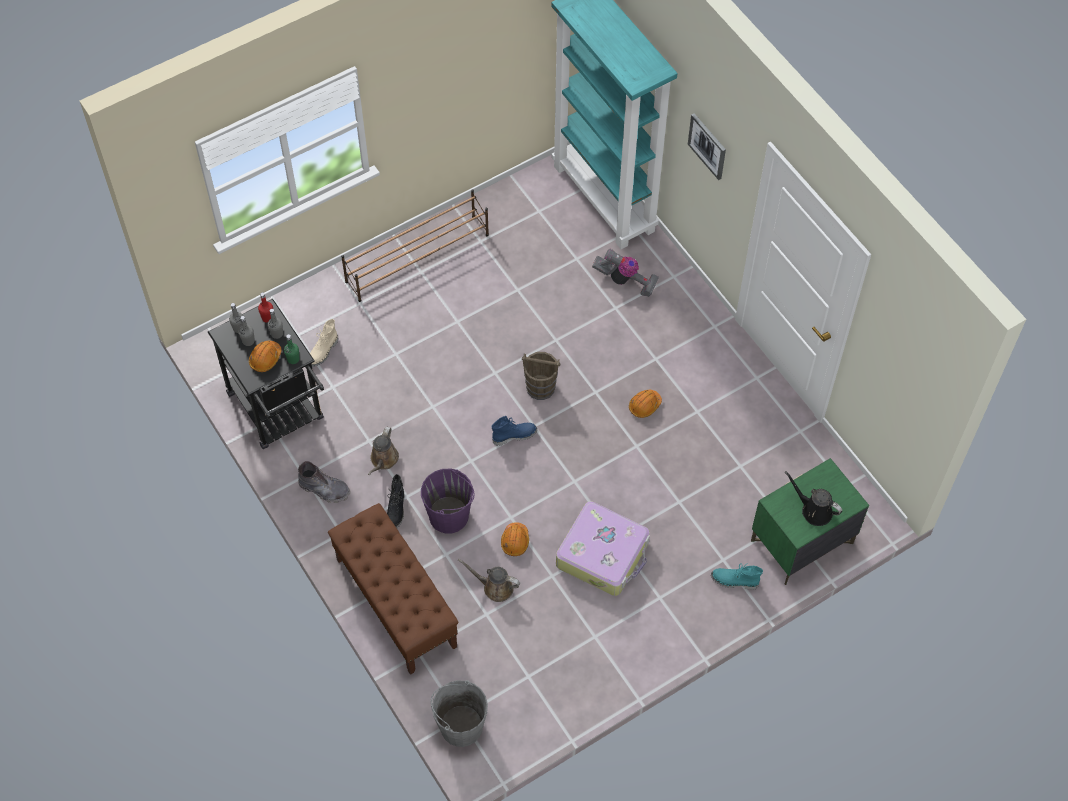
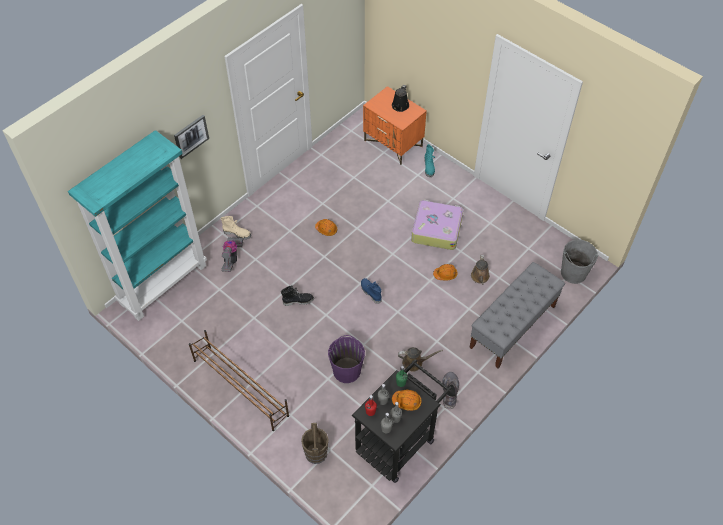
camera: 105 degrees left, 5 degrees down
(323, 352) = (340, 427): beige boot -> beige boot (237, 233)
(395, 602) = (512, 327): brown bench -> grey bench
(396, 510) = (449, 344): black boot -> black boot (298, 300)
(449, 515) = (441, 313): purple bucket -> purple bucket (347, 370)
(540, 387) = (329, 286): brown bucket -> brown bucket (316, 453)
(801, 542) = (393, 143): green nightstand -> orange nightstand

